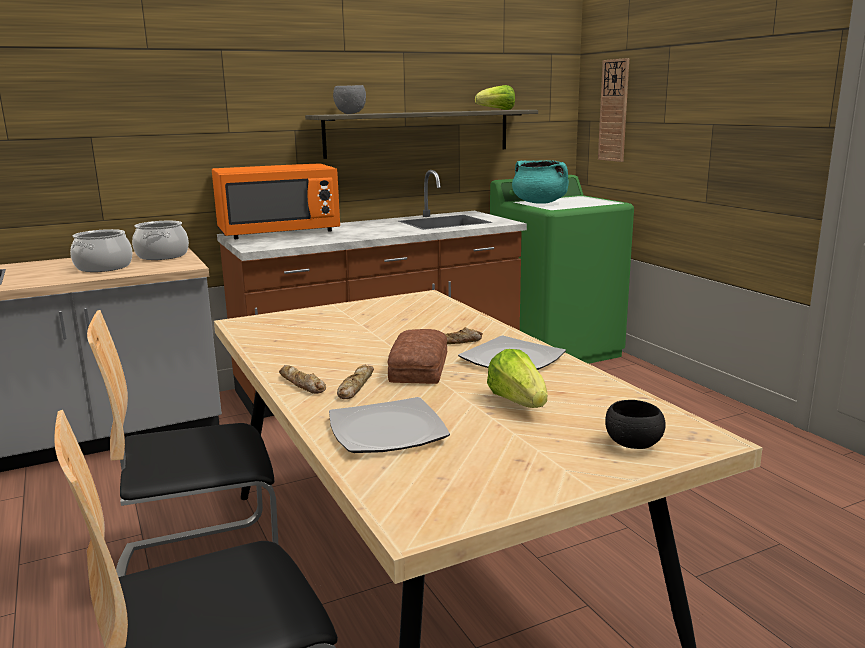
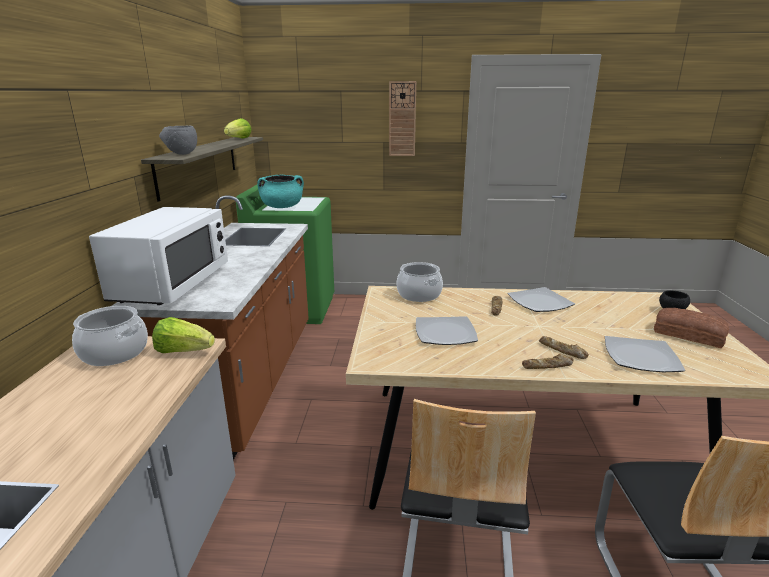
camera: 60 degrees left, 5 degrees up
(104, 267) = (107, 393): cooking pot -> cooking pot (419, 294)
(279, 233) = (172, 285): orange microwave -> white microwave
(341, 334) = (446, 333): none -> plate
(420, 368) = (538, 326): bread -> bread (688, 334)
(518, 402) = (609, 318): lettuce -> lettuce (183, 351)
(614, 110) = (294, 134): wall clock -> wall clock (402, 119)

